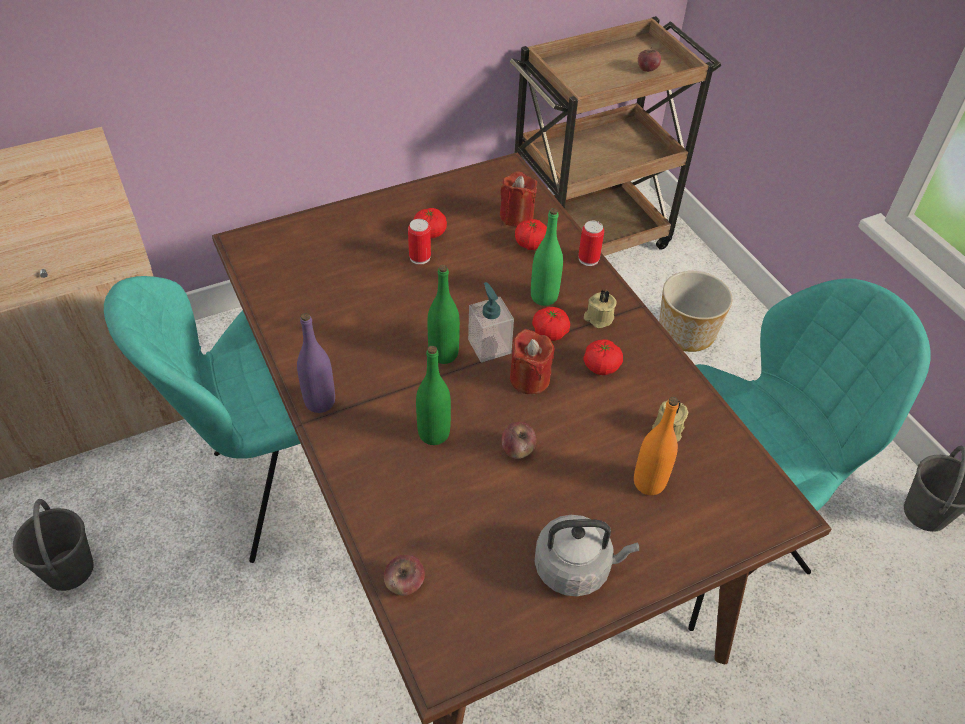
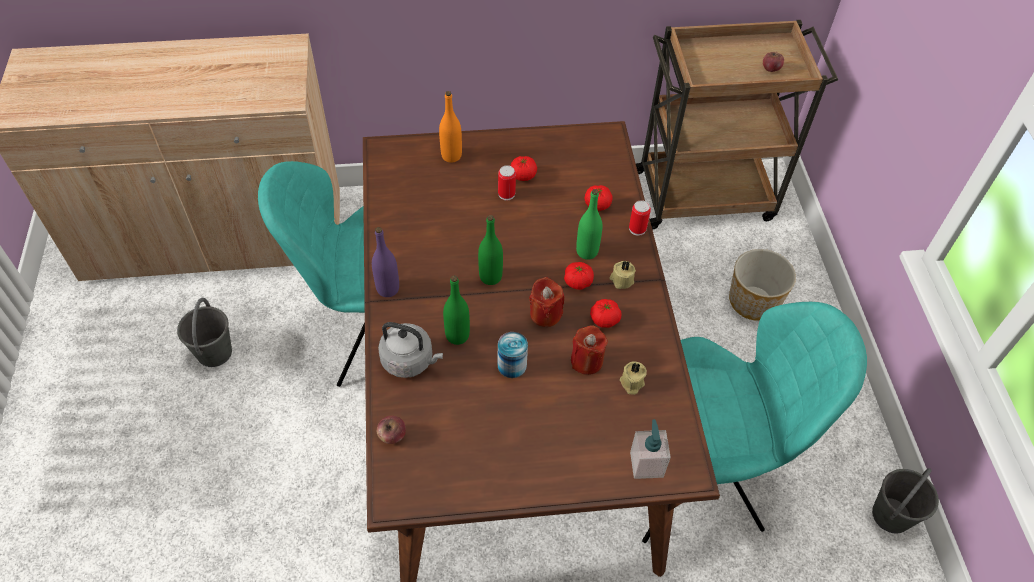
camera: 20 degrees right, 5 degrees up
(489, 346) = (527, 280): soap dispenser -> soap dispenser (646, 464)
(516, 216) = (597, 178): red candle -> red candle (586, 361)
(517, 450) = (512, 365): apple -> can
(576, 568) = (513, 463): grey kettle -> grey kettle (410, 361)
(649, 483) = (596, 418): orange bottle -> orange bottle (451, 156)

